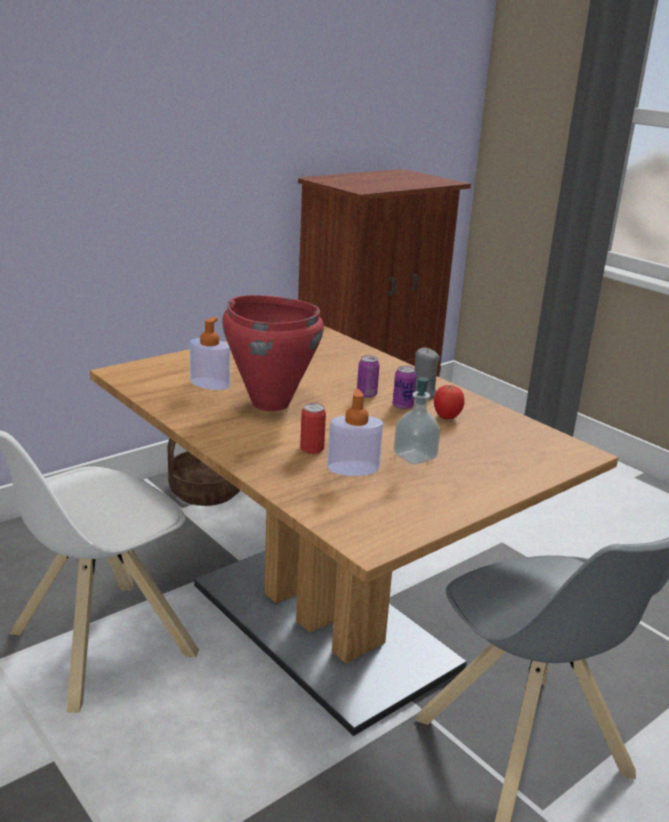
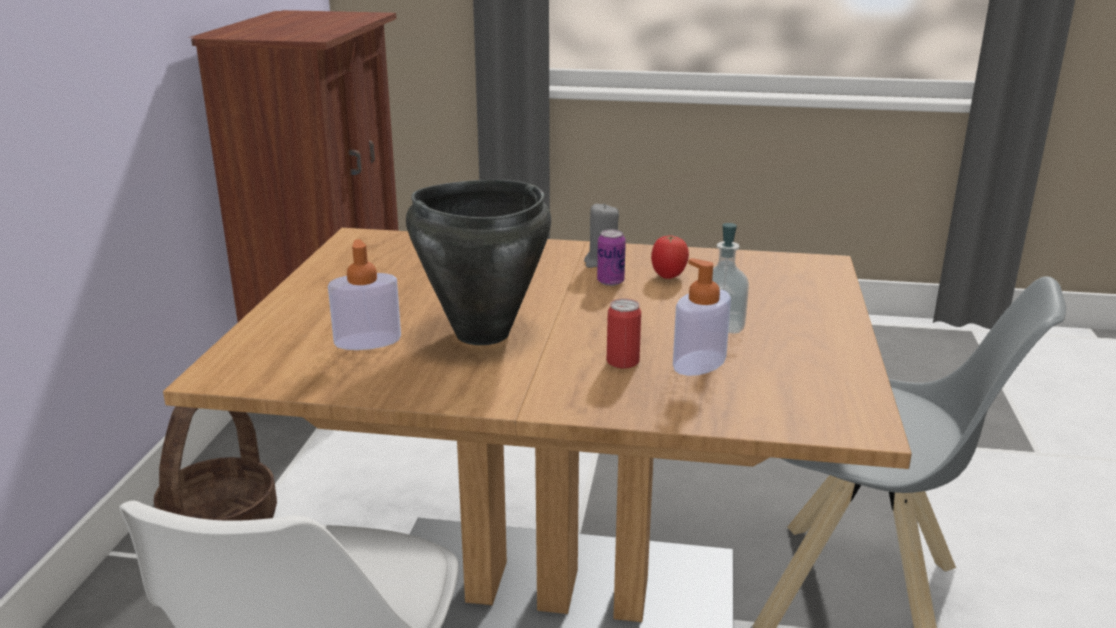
camera: 40 degrees left, 0 degrees up
(270, 403) = (481, 333): red cooking pot -> black cooking pot
(366, 395) = (555, 284): can -> none

